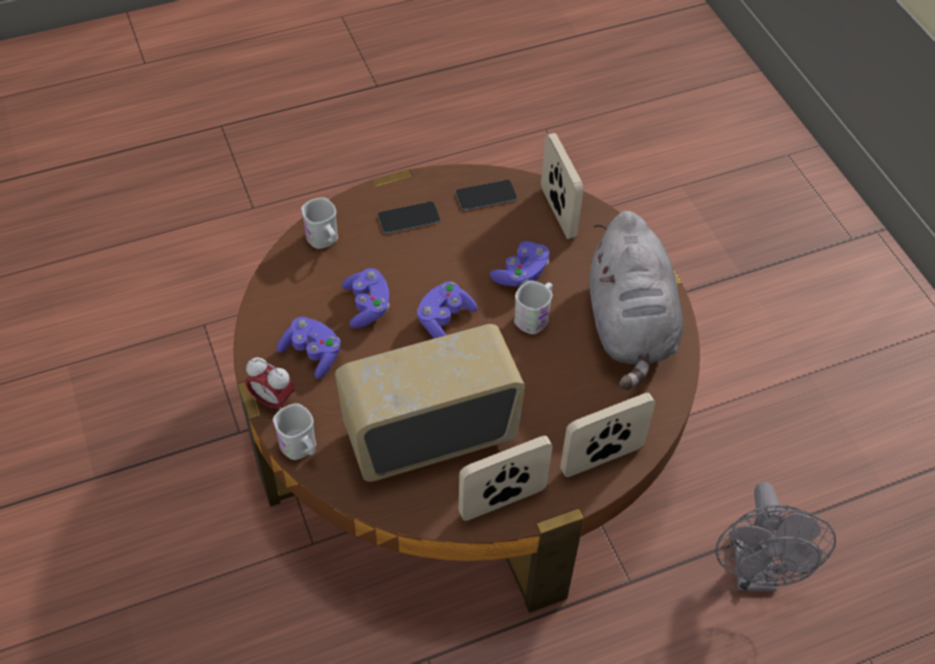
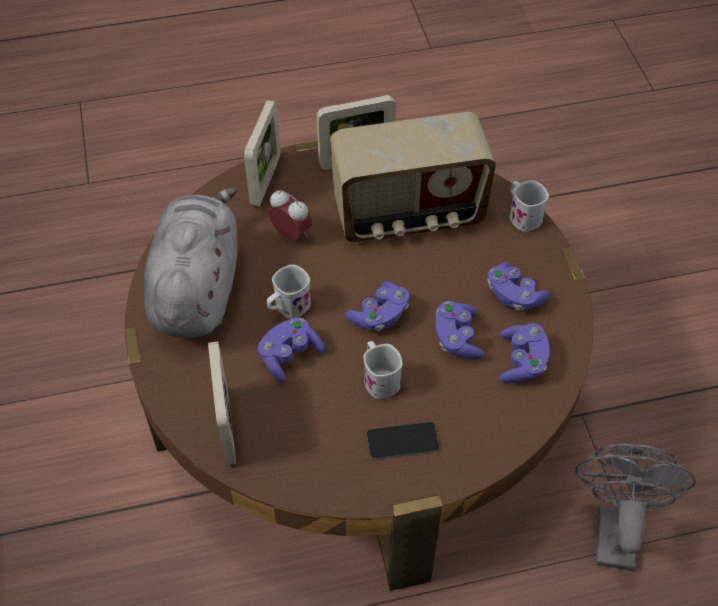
camera: 170 degrees left, 0 degrees up
(272, 400) = (550, 257): alarm clock -> alarm clock (291, 234)
(305, 292) = (522, 361): none -> purple game controller
(324, 240) = (502, 422): white mug -> white mug (379, 378)
(486, 195) = (305, 462): phone -> none
(601, 459) = (265, 181): picture frame -> picture frame turned 60 degrees counterclockwise
(755, 573) = (143, 244): grey fan -> grey fan (614, 527)

